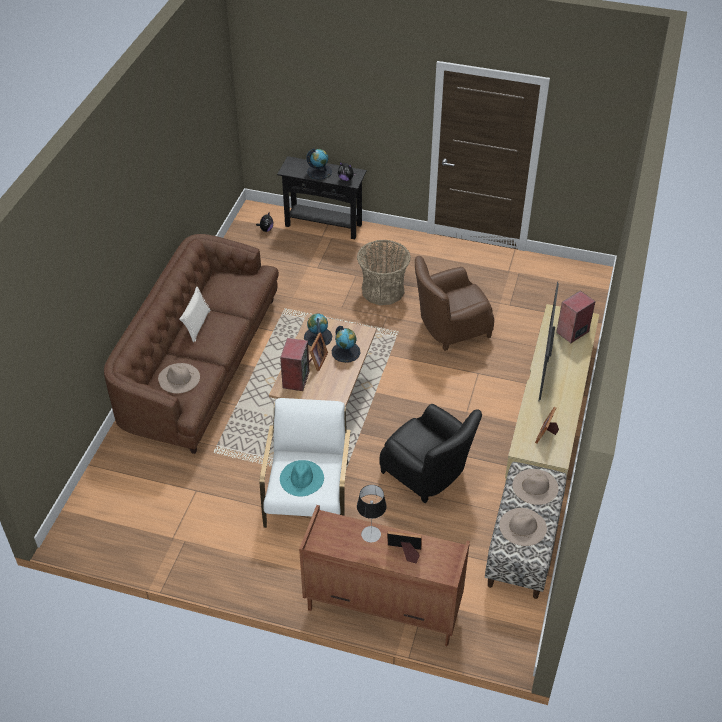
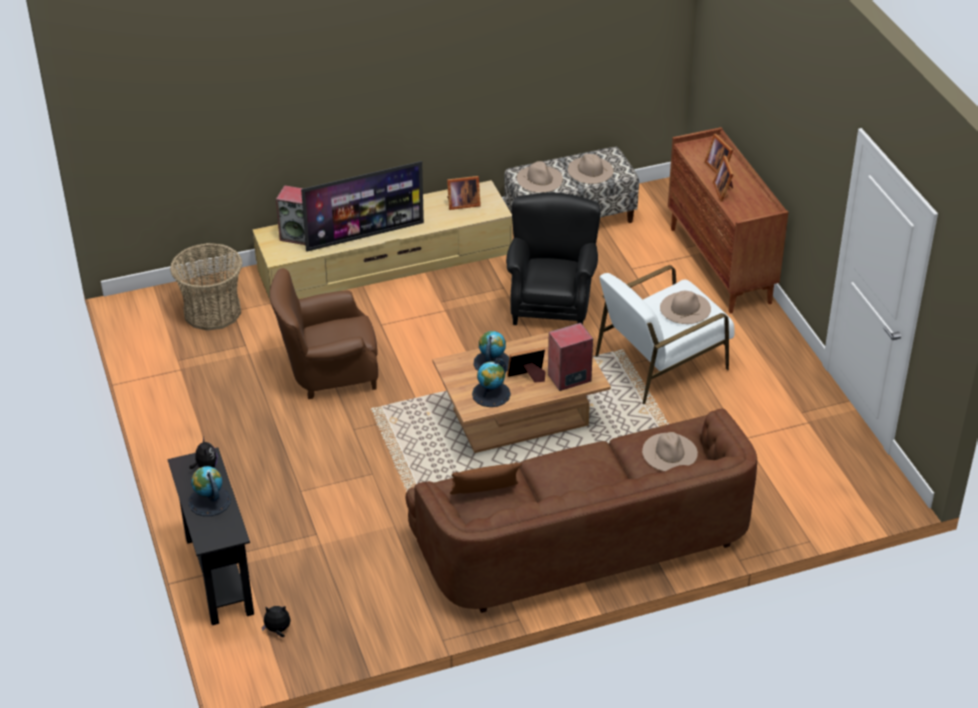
camera: 125 degrees left, 5 degrees down
(197, 325) = (580, 486): white pillow -> none
(235, 287) = (485, 494): none -> brown pillow
(302, 478) = (685, 308): turquoise hat -> beige hat
(371, 534) = (724, 190): table lamp -> picture frame
(383, 290) = (309, 454): basket -> basket (212, 311)
(450, 328) = (328, 372): brown armchair -> brown armchair turned 135 degrees clockwise

